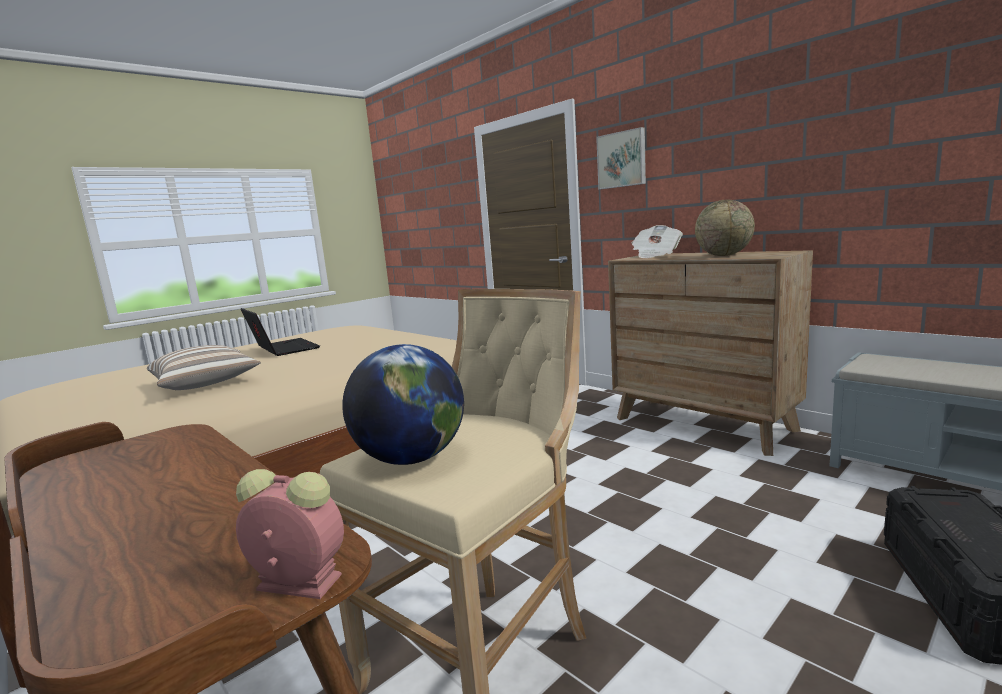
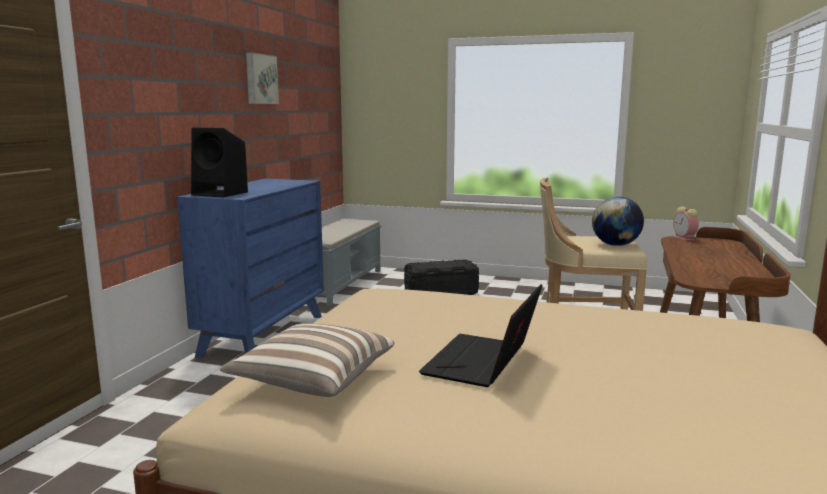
camera: 120 degrees left, 0 degrees up
(206, 383) = (638, 337): pillow -> pillow (312, 380)
(622, 159) = (137, 86): picture -> picture (260, 79)
(655, 255) = (221, 193): newspaper -> black speaker
(703, 424) = (263, 335): brown dresser -> blue dresser
(723, 255) = (270, 185): globe -> none

